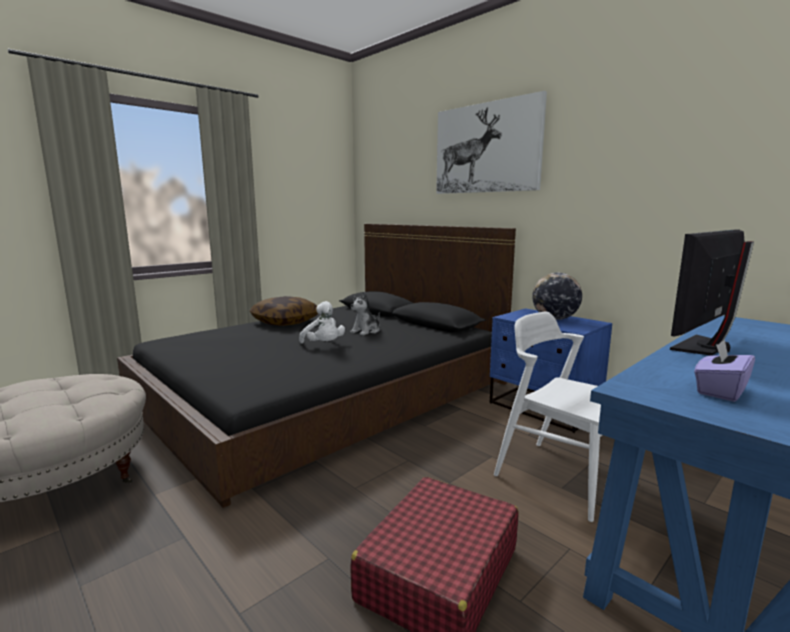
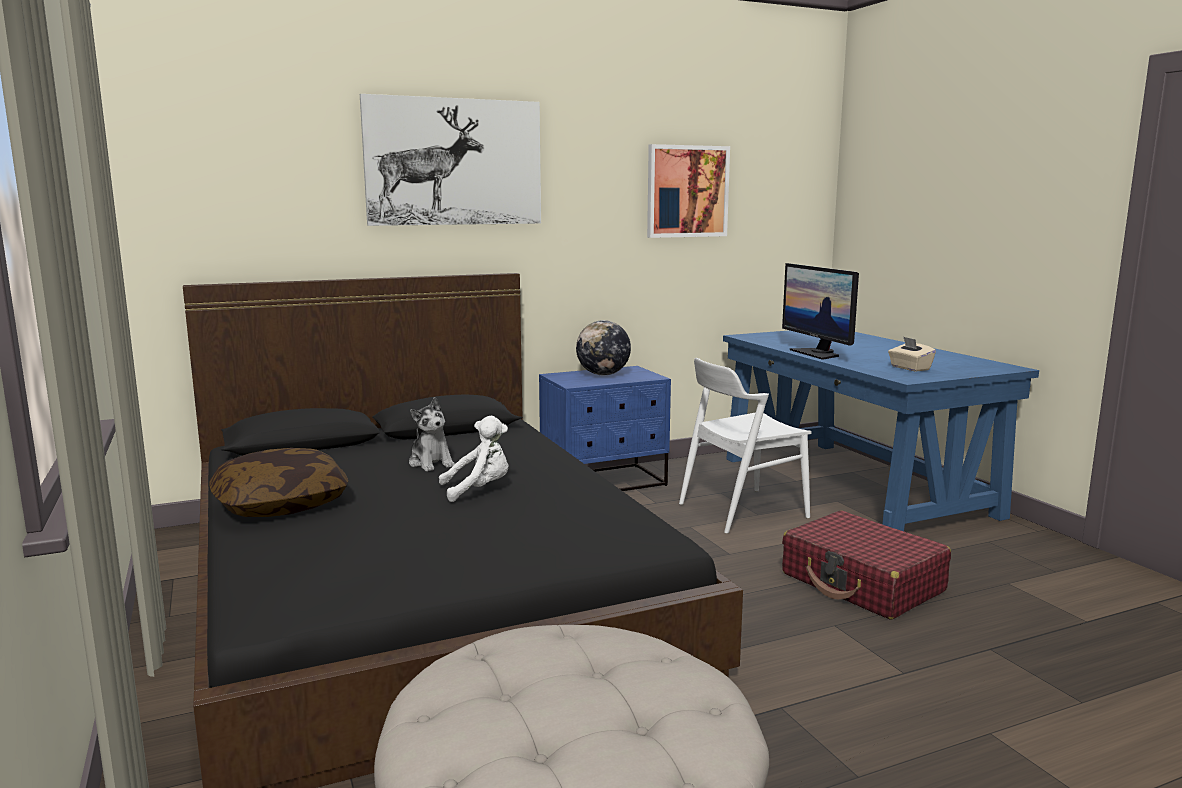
camera: 70 degrees left, 0 degrees up
(698, 152) = (687, 191): none -> picture
(720, 391) = (909, 368): purple tissue box -> beige tissue box

